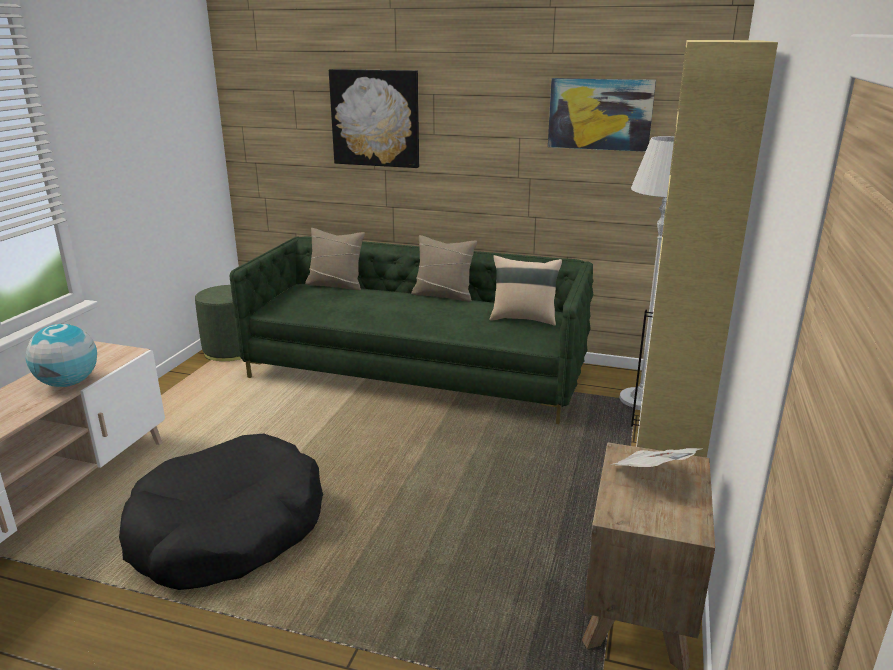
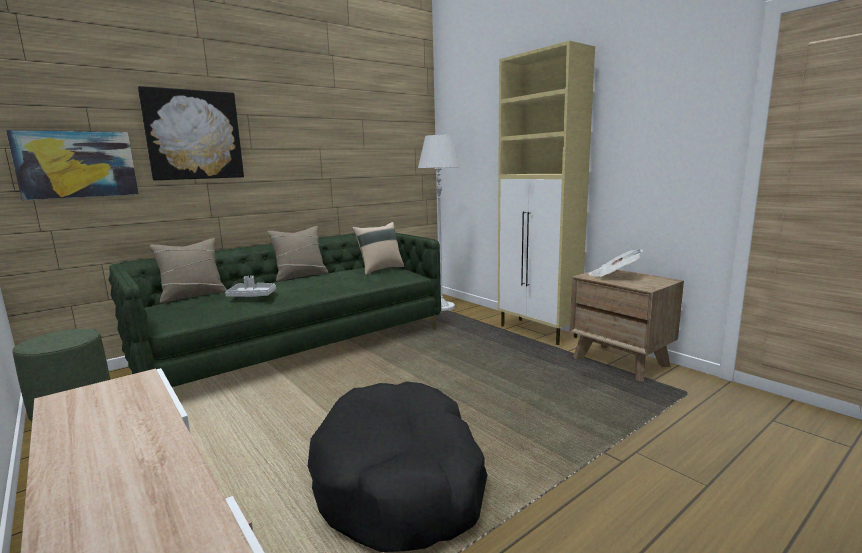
camera: 55 degrees left, 10 degrees down
(68, 383) = (142, 422): globe -> none
(355, 305) = (252, 296): none -> grey tray
(600, 114) = (369, 130): picture -> picture (77, 164)

